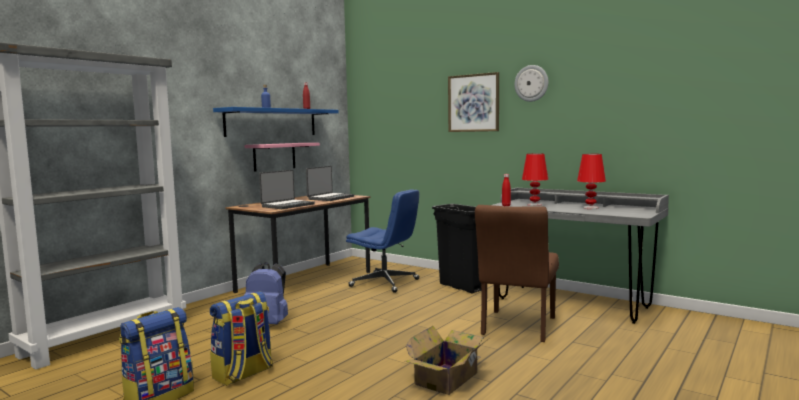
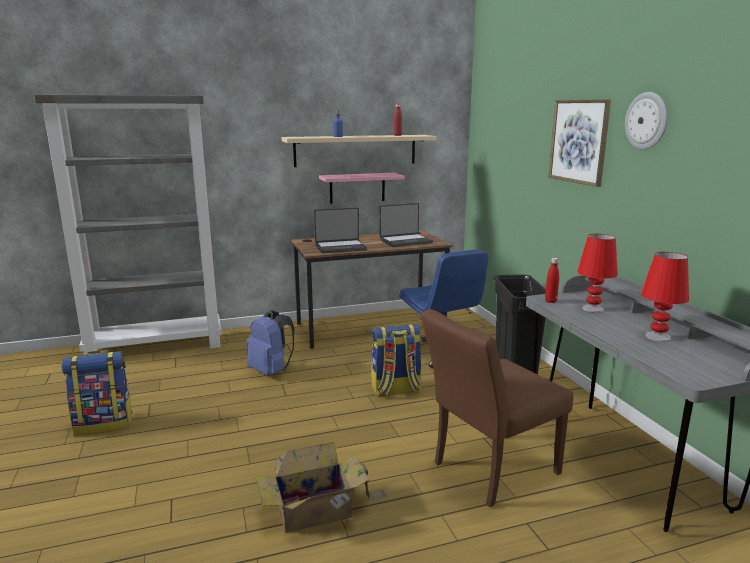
camera: 35 degrees right, 10 degrees up
(243, 374) = (179, 424): backpack -> backpack (395, 389)
(272, 122) = (355, 150): blue shelf -> beige shelf

